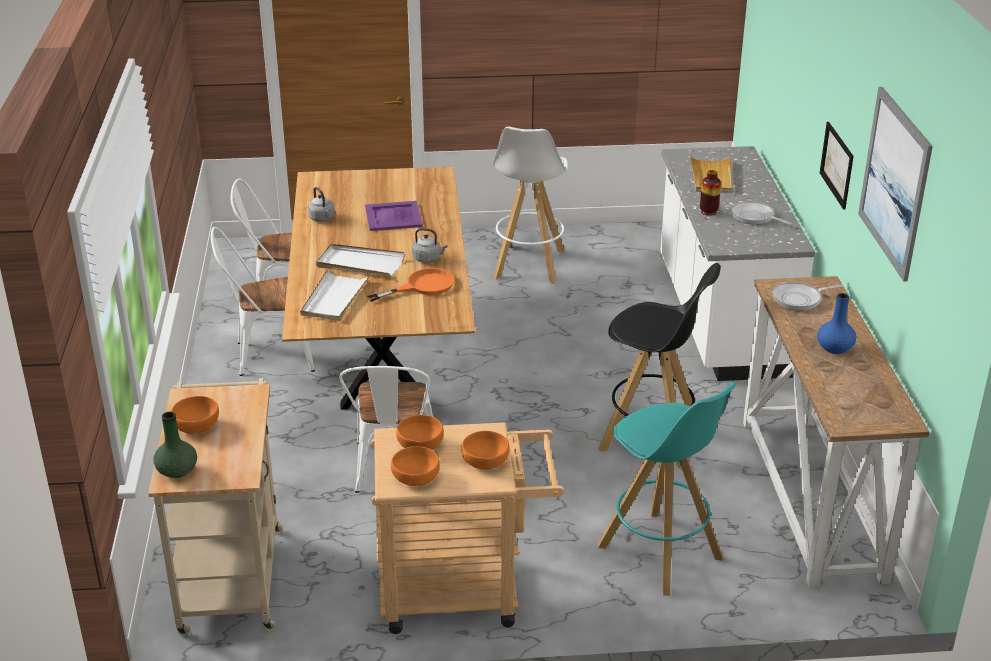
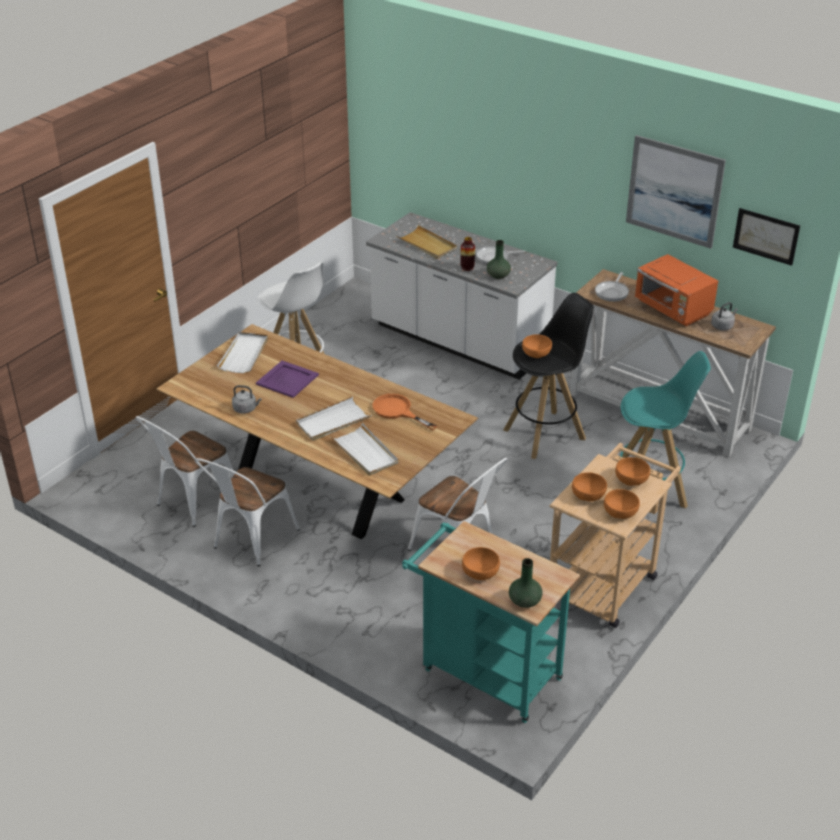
camera: 50 degrees left, 5 degrees up
(232, 572) = (484, 671): beige cart -> turquoise cart
(401, 183) = (244, 354): none -> white tray
(422, 286) = (397, 411): orange frying pan -> orange frying pan turned 60 degrees counterclockwise
(428, 259) = (365, 392): grey kettle -> grey kettle (723, 326)
(644, 318) = (536, 353): none -> orange bowl
(725, 232) = (498, 276): none -> green vase
(835, 348) = (673, 309): blue vase -> orange microwave
(837, 164) = (574, 197): picture -> picture (766, 236)

